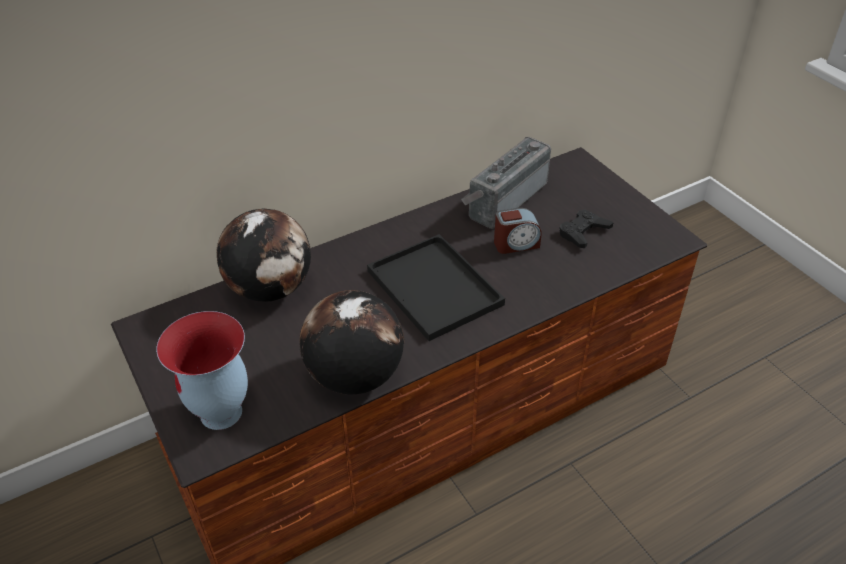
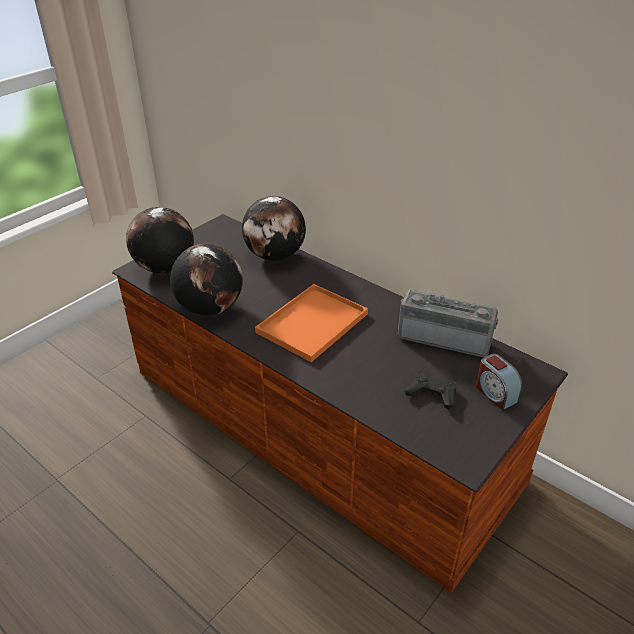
camera: 70 degrees right, 5 degrees down
(222, 413) = (164, 268): vase -> globe
(437, 288) = (312, 324): black tray -> orange tray
(516, 244) = (389, 355): alarm clock -> alarm clock (495, 393)

